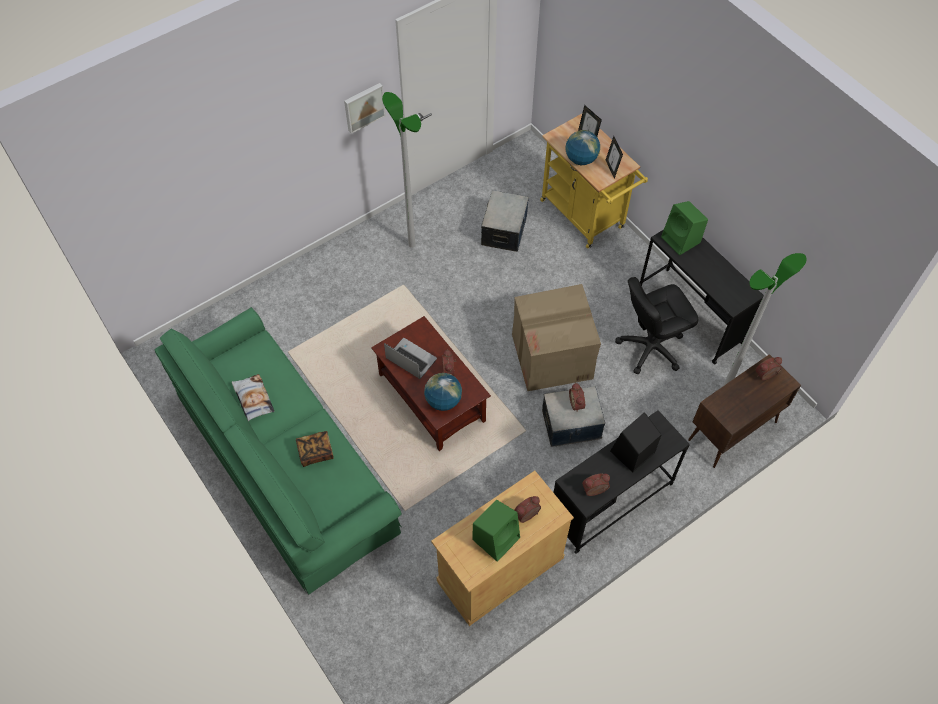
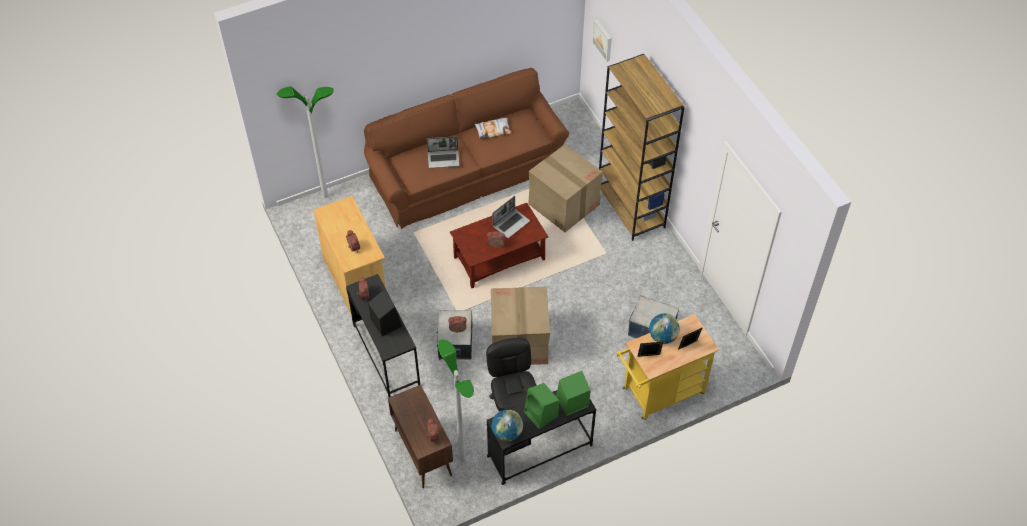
camera: 100 degrees right, 5 degrees down
(287, 462) = (467, 172): green sofa -> brown sofa
(316, 452) = (444, 159): book -> laptop
(329, 266) = (631, 208): none -> brown bookcase
(331, 338) = (563, 204): none -> cardboard box
(364, 107) = (696, 162): picture -> picture (603, 39)
(412, 244) = (646, 263): floor lamp -> floor lamp (325, 196)
(443, 400) = (472, 238): globe -> globe (507, 432)
(496, 537) = (343, 229): green speaker -> green speaker (541, 414)

